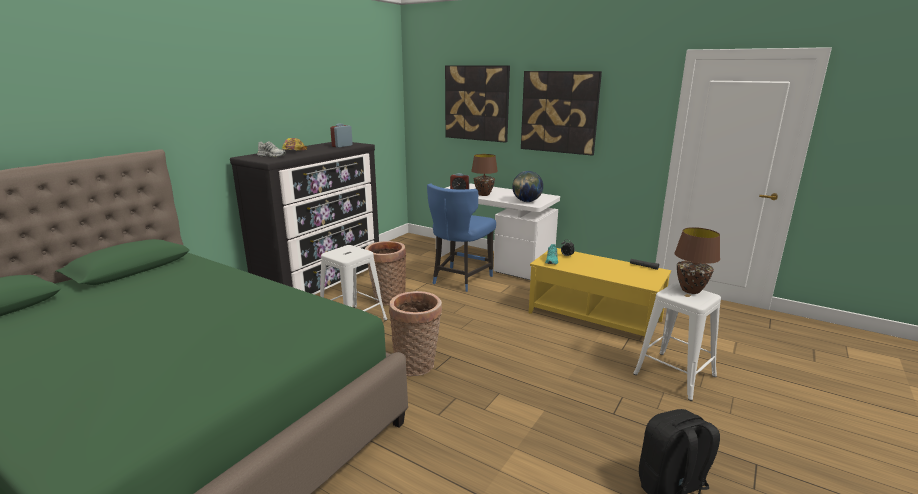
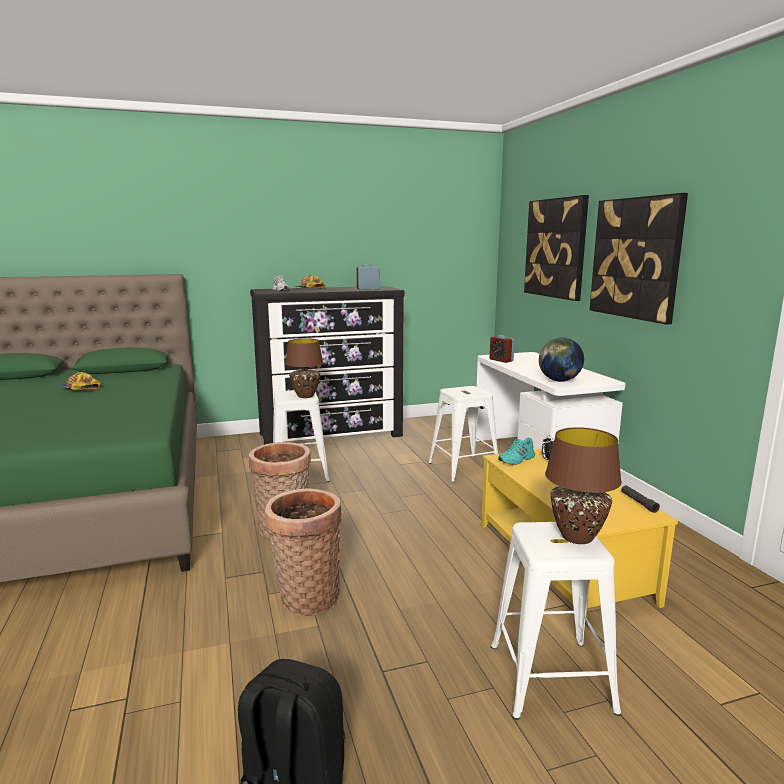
camera: 40 degrees right, 5 degrees down
(144, 301) = (80, 388): none -> cap
(387, 299) = (361, 464): basket -> basket (306, 597)
(460, 279) = (464, 468): blue chair -> white stool
(484, 194) = (524, 366): brown table lamp -> brown table lamp (305, 396)

